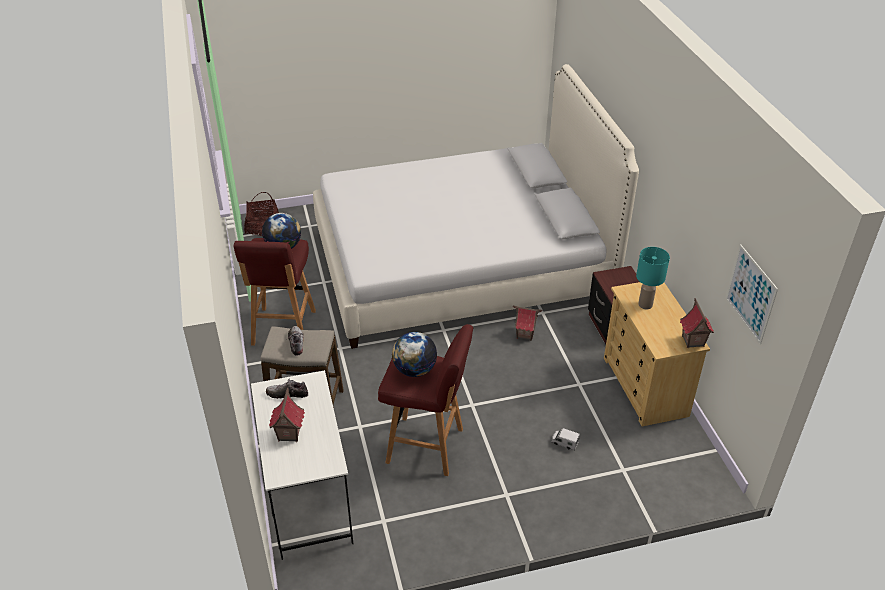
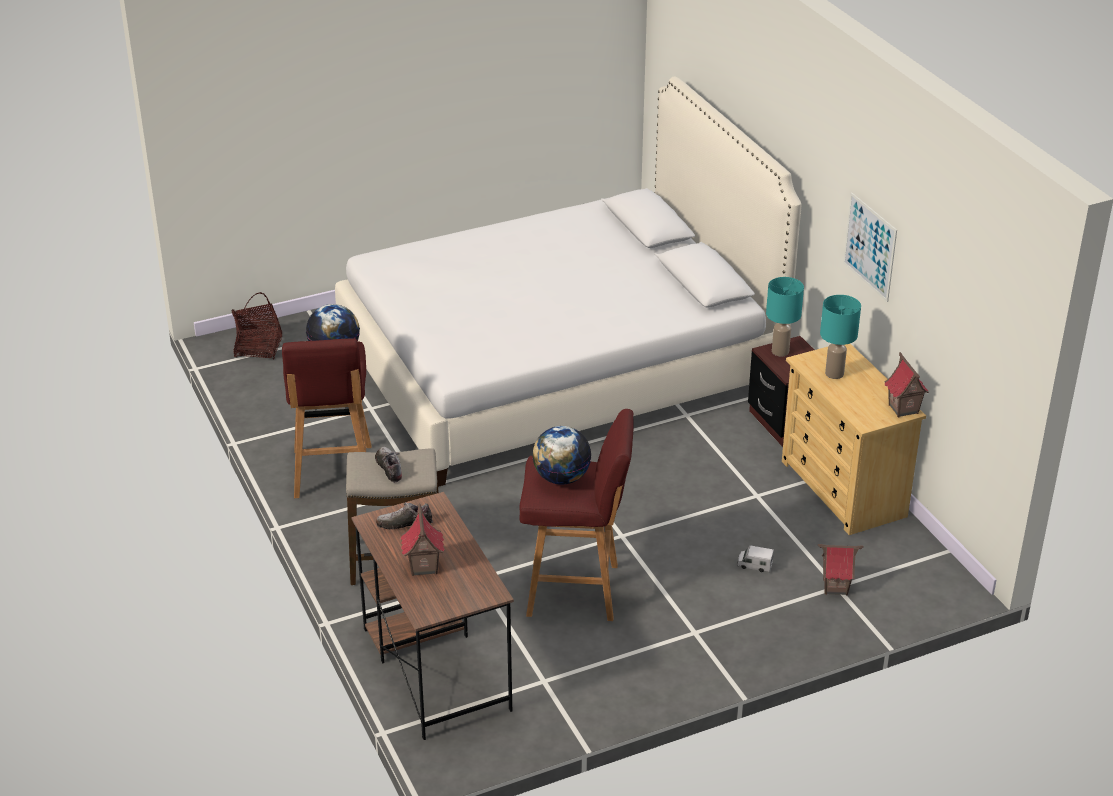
camera: 10 degrees left, 5 degrees down
(307, 497) = (435, 667): white desk -> brown desk
(525, 334) = (670, 444): toy house -> toy house (835, 587)
(613, 277) = (780, 351): none -> turquoise table lamp
(750, 294) = (971, 330): picture -> picture (869, 246)

